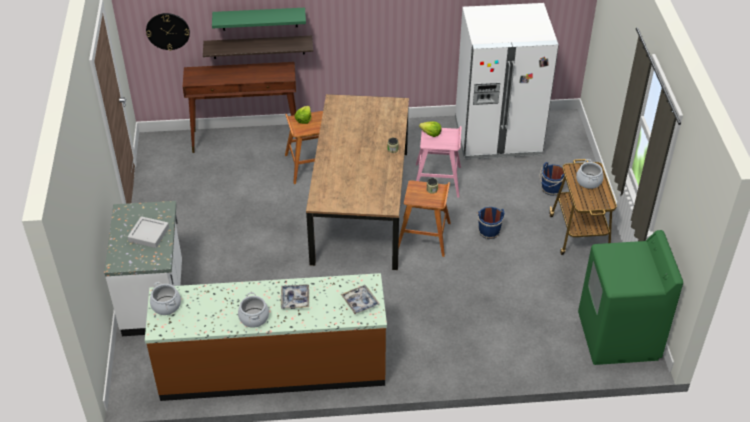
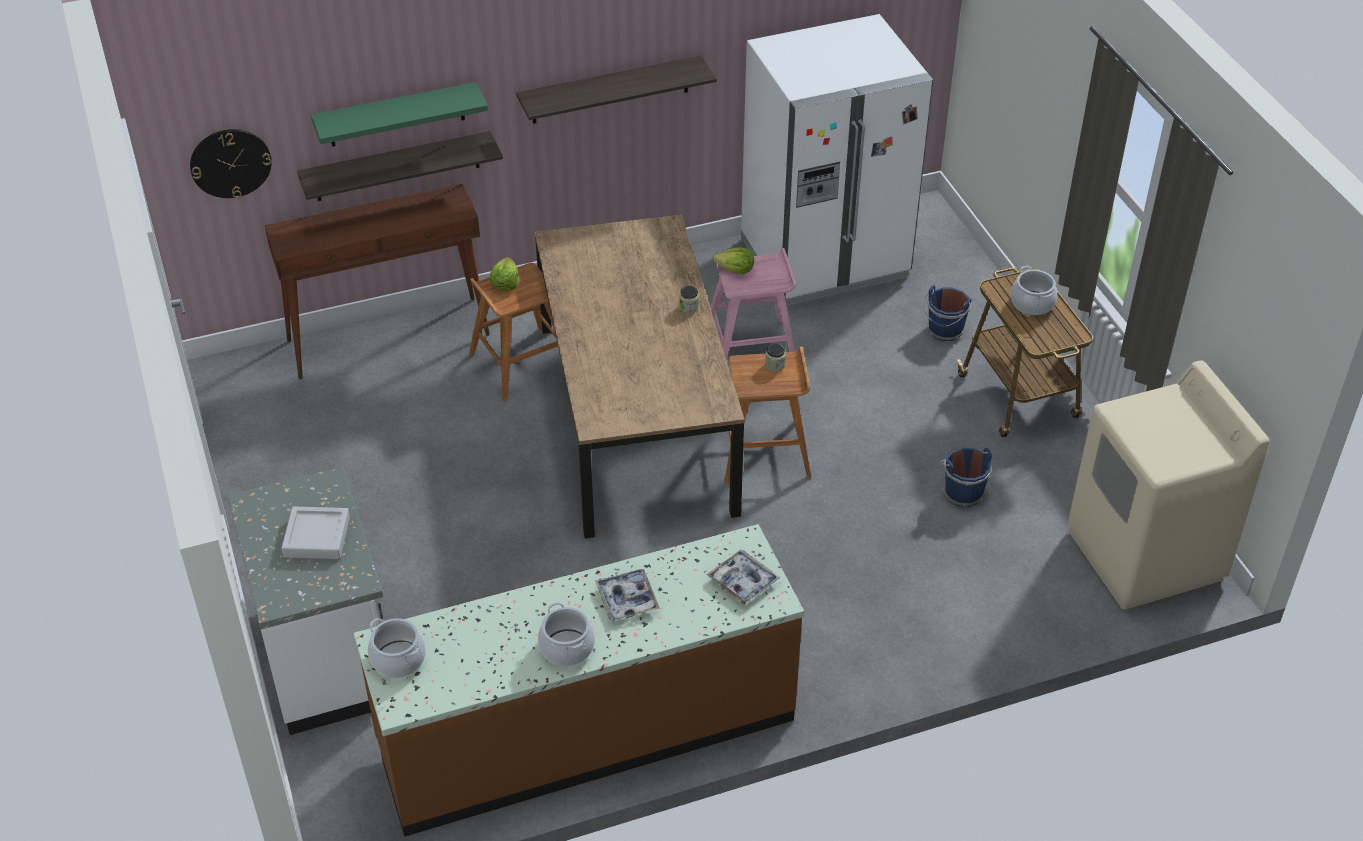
camera: 15 degrees left, 0 degrees up
(381, 23) = (610, 90): none -> shelf
(488, 231) = (868, 420): blue bucket -> blue bucket (962, 492)
(618, 337) = (1145, 556): green washing machine -> beige washing machine

